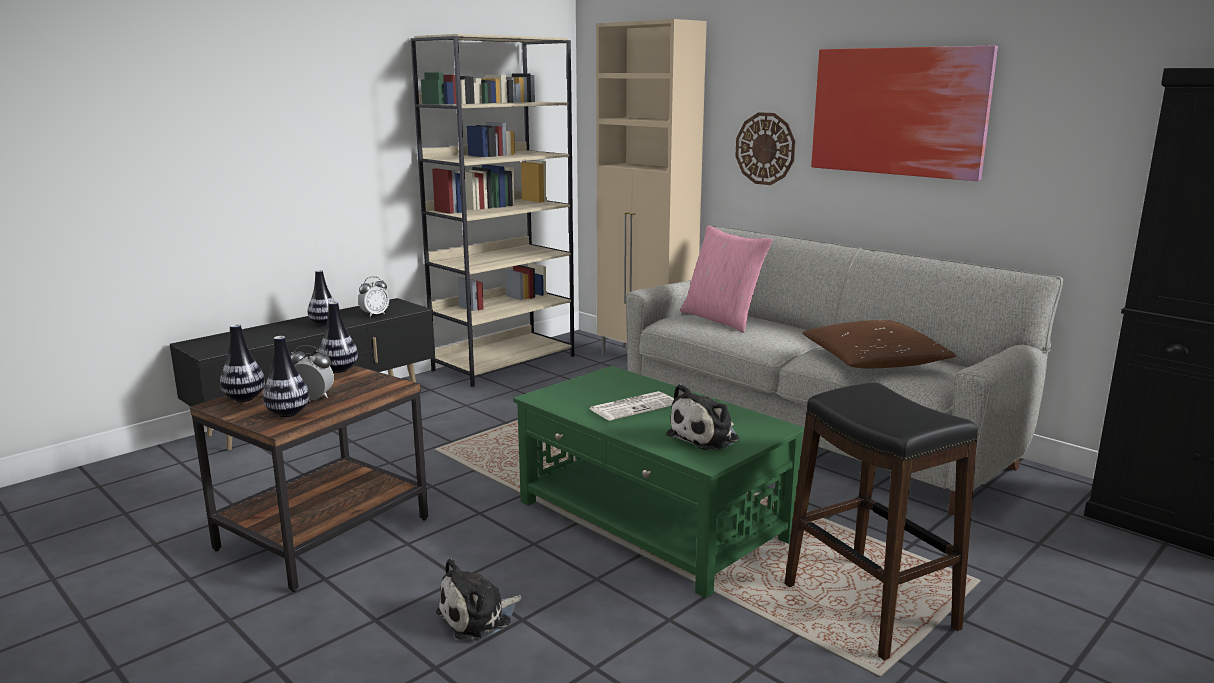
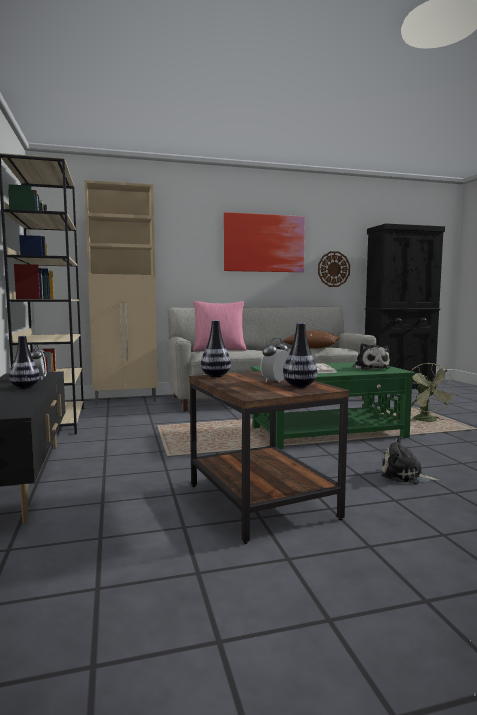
camera: 60 degrees left, 10 degrees down
(244, 398) = (247, 391): vase -> none
(478, 617) = (405, 476): plush toy -> plush toy turned 120 degrees clockwise
(765, 148) = (193, 263): wall clock -> wall clock (333, 269)
(870, 606) = (428, 420): black stool -> green fan

